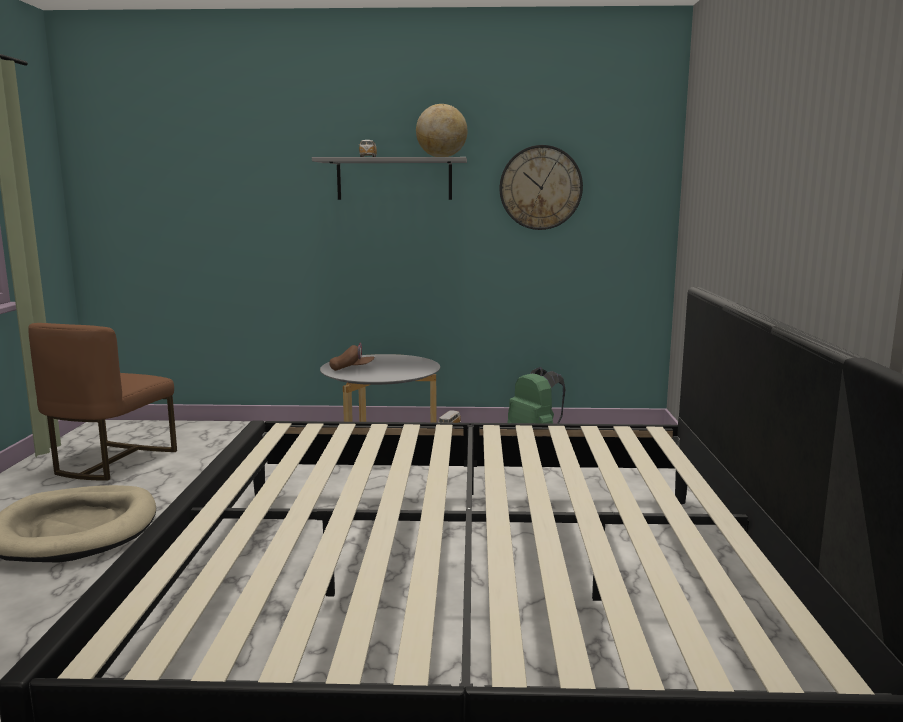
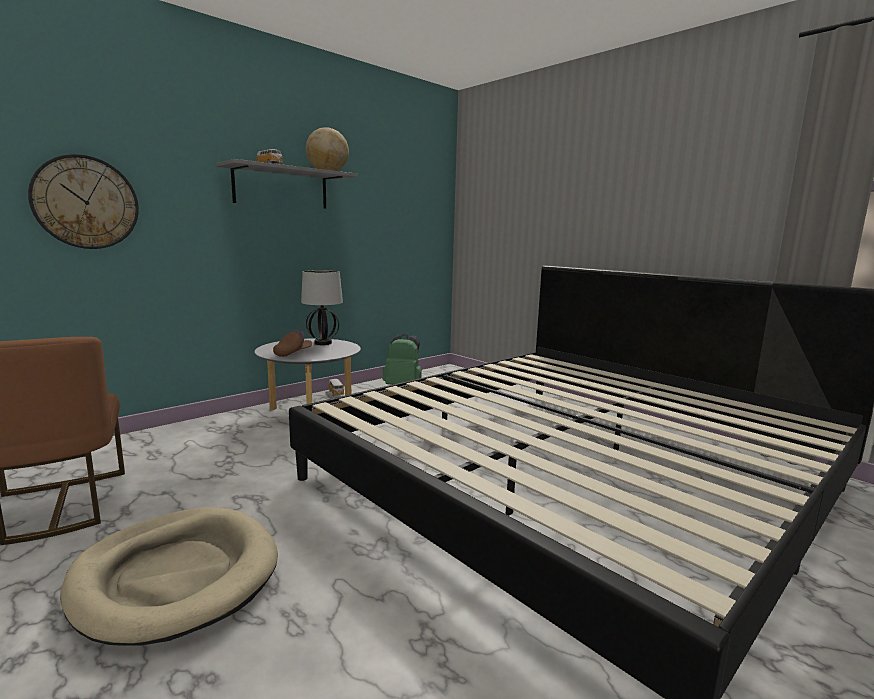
camera: 45 degrees left, 0 degrees up
(409, 363) = (323, 343): none -> table lamp
(540, 187) = (383, 203): wall clock -> wall clock (86, 202)

